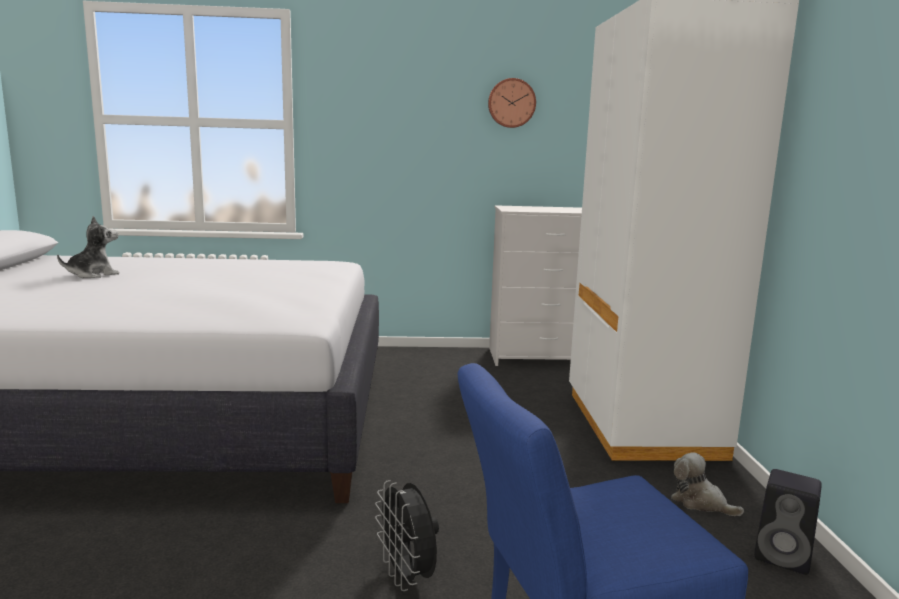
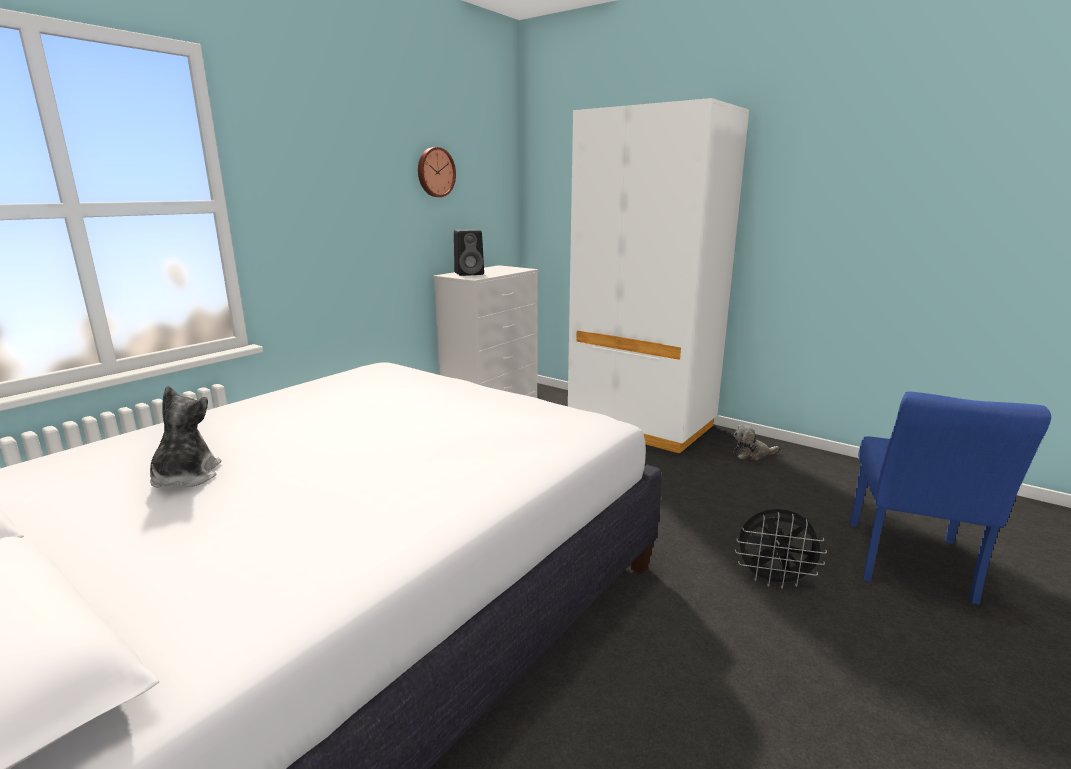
camera: 50 degrees left, 5 degrees up
(784, 557) = (821, 461): black speaker -> black speaker (470, 273)

